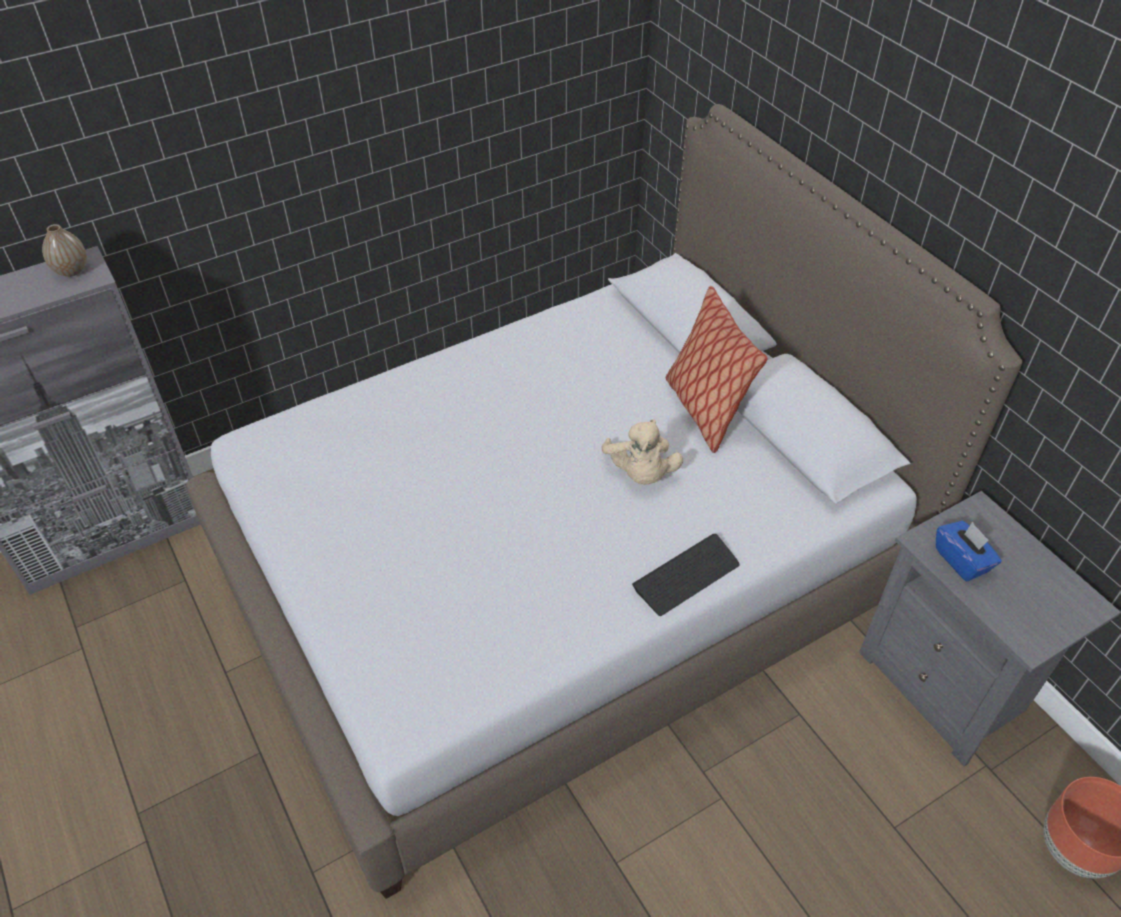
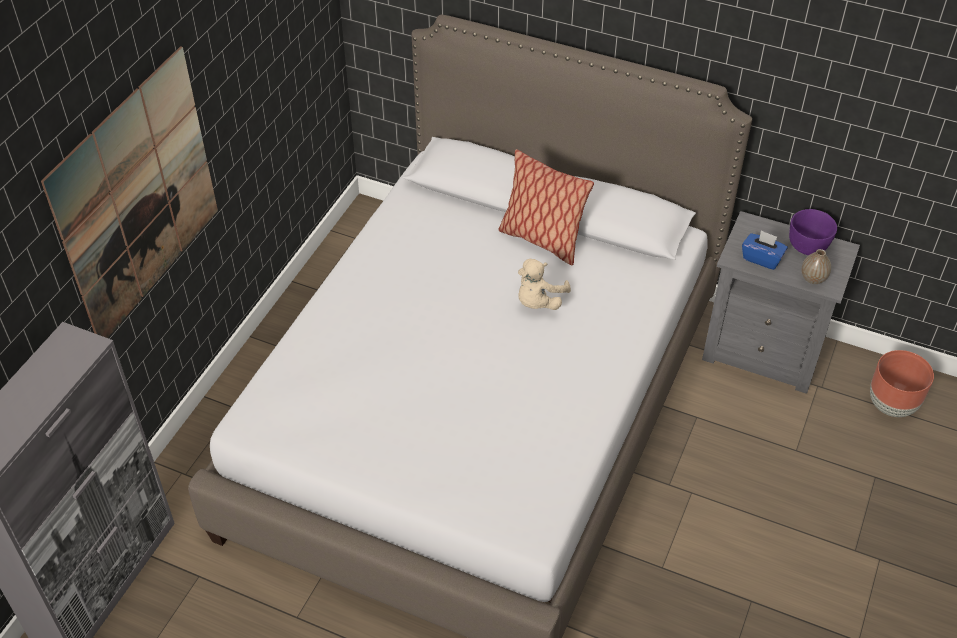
camera: 35 degrees left, 0 degrees up
(72, 270) = (66, 349): vase -> vase (813, 279)
(253, 158) = (137, 196): none -> picture
(640, 473) = (538, 302): beige plush toy -> beige plush toy turned 75 degrees clockwise
(686, 576) = (622, 350): keyboard -> none
(1040, 577) = (808, 246): none -> purple bowl

